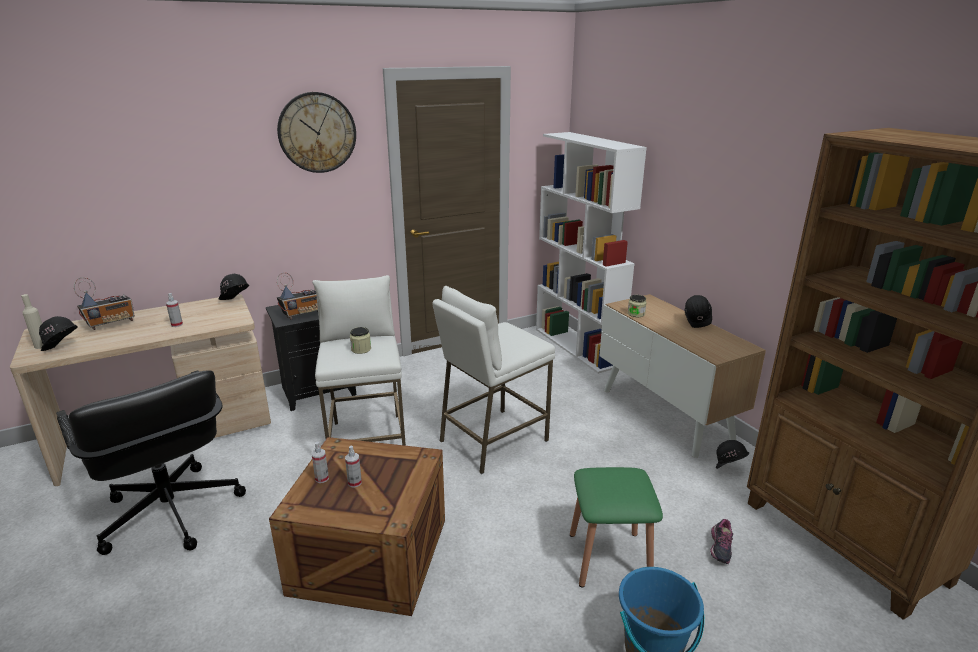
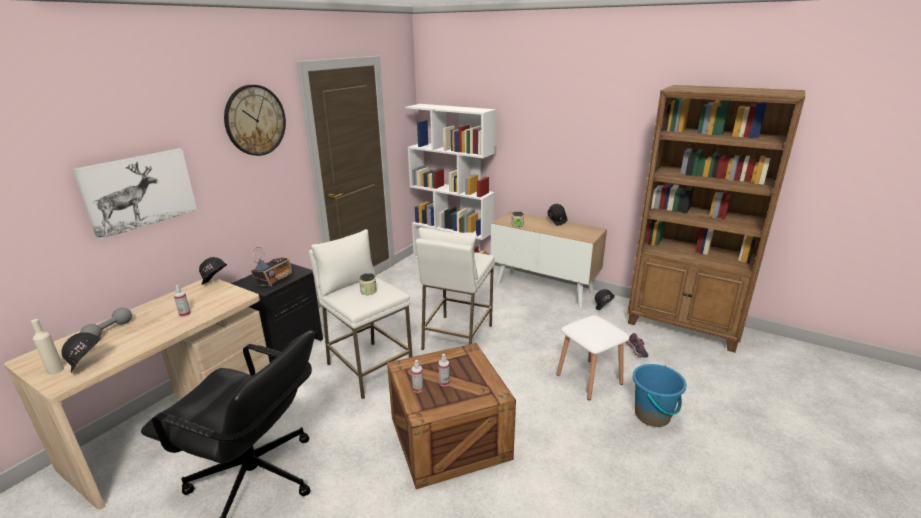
camera: 30 degrees left, 0 degrees up
(111, 324) = (109, 331): radio -> grey dumbbell
(172, 192) = (139, 191): none -> picture
(609, 558) = (589, 379): green stool -> white stool

